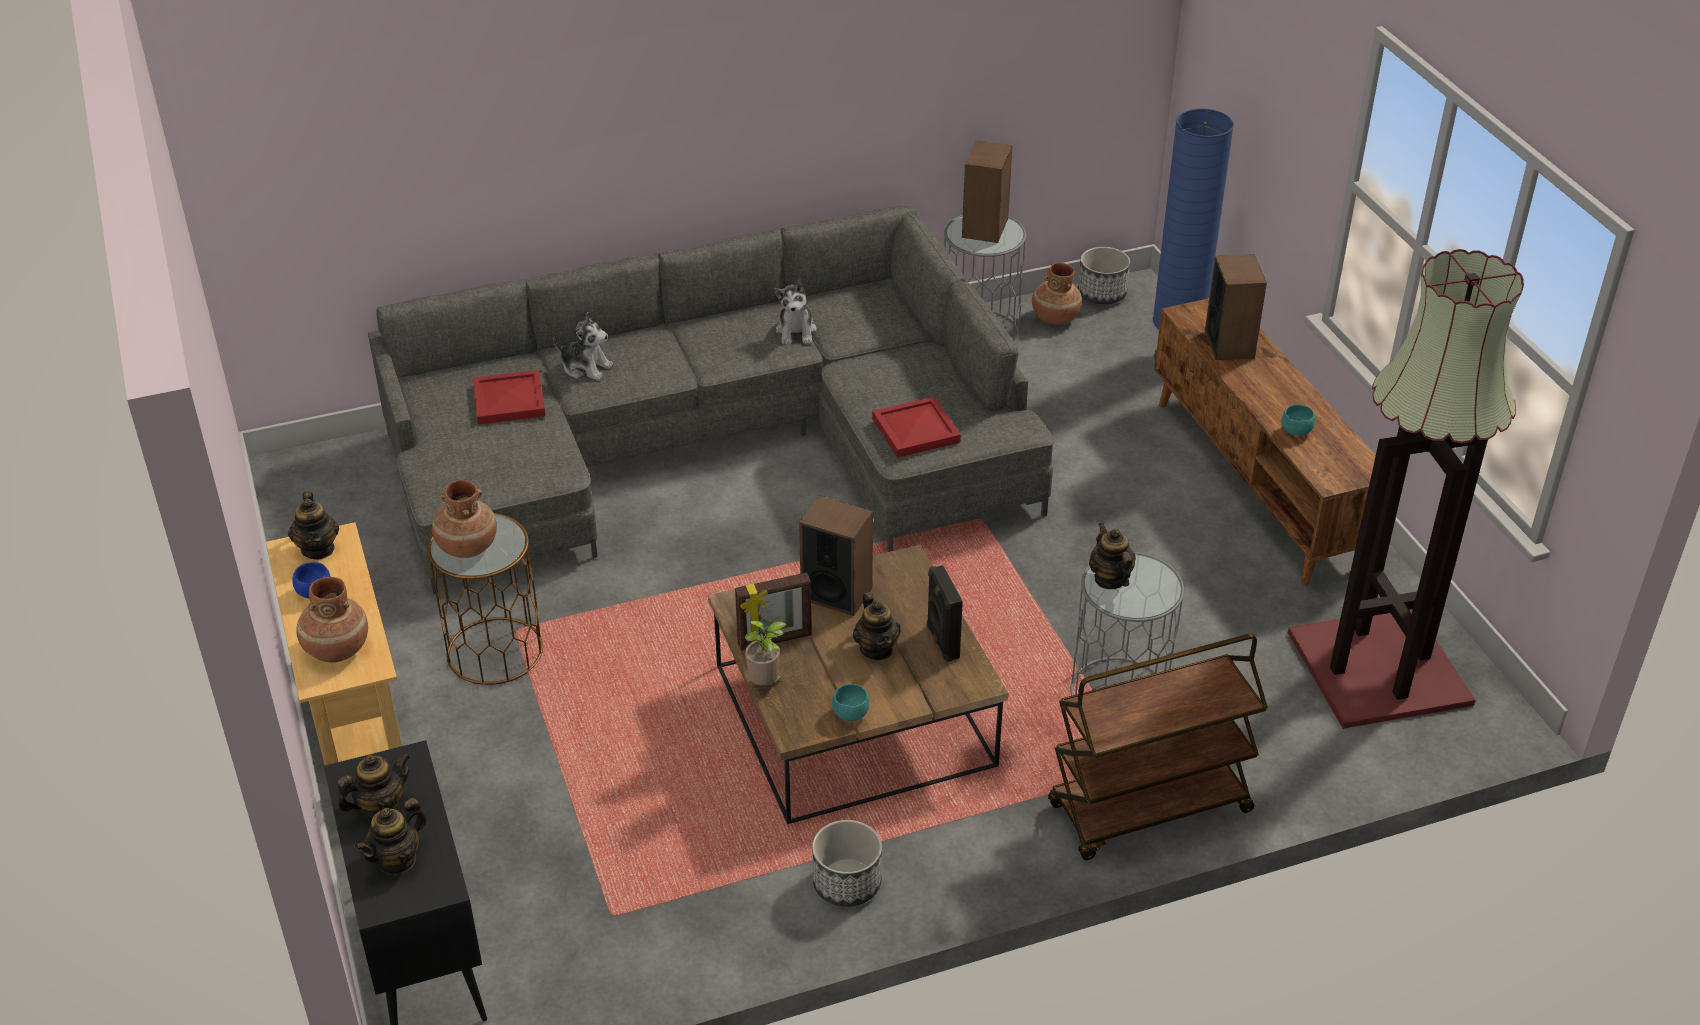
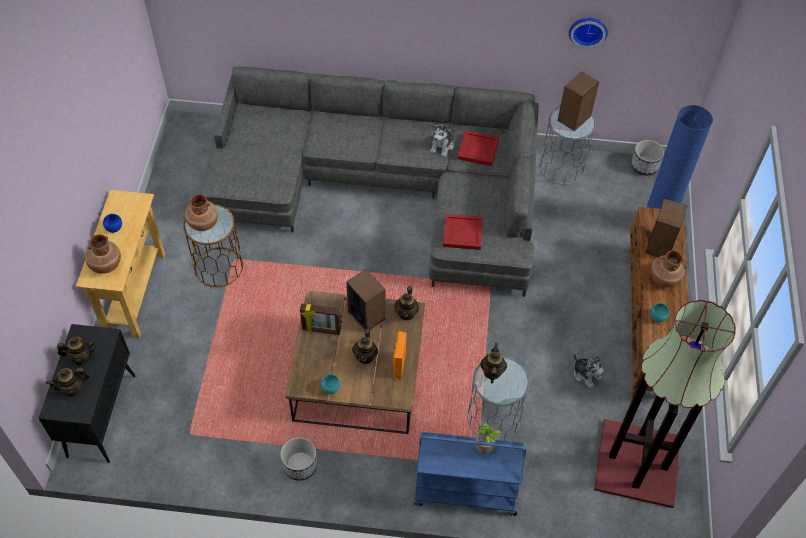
camera: 25 degrees right, 15 degrees up
(318, 549) = (129, 203): teapot -> teapot (406, 313)
(510, 399) = (280, 137): red tray -> red tray (478, 149)
(586, 367) = (326, 130): plush toy -> plush toy (586, 374)
(766, 684) = (302, 353): potted plant -> potted plant (485, 449)
(941, 642) = (398, 365): black speaker -> orange speaker
(972, 61) = (588, 30): none -> wall clock
(1054, 318) = (608, 172): brown vase -> brown vase (663, 278)
(1149, 810) = (465, 491): brown cart -> blue cart

